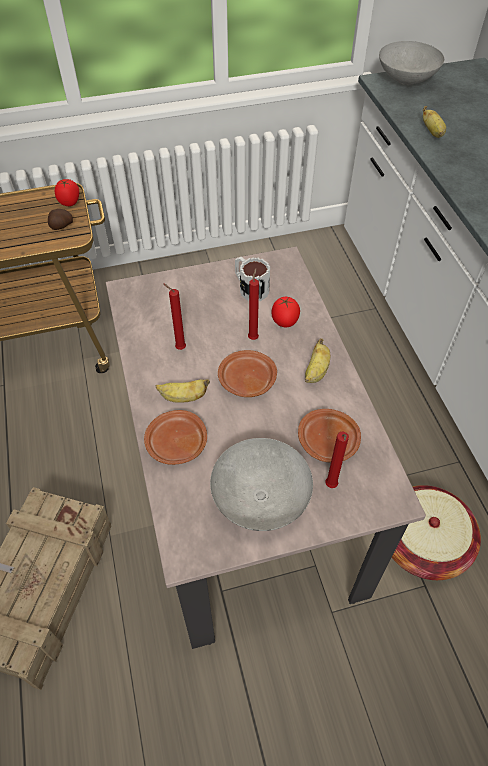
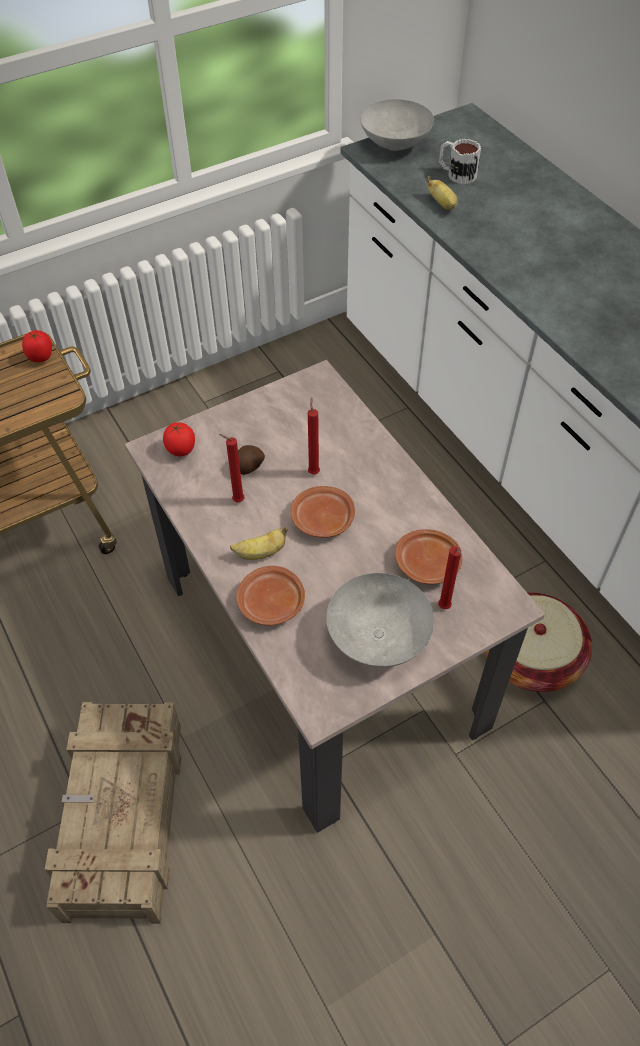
camera: 15 degrees left, 0 degrees up
(61, 226) = (42, 388): potato -> potato (249, 467)
(250, 288) = (291, 417): mug -> mug (456, 174)
(284, 322) = (342, 448): tomato -> tomato (181, 451)
(316, 371) = (392, 494): banana -> none

